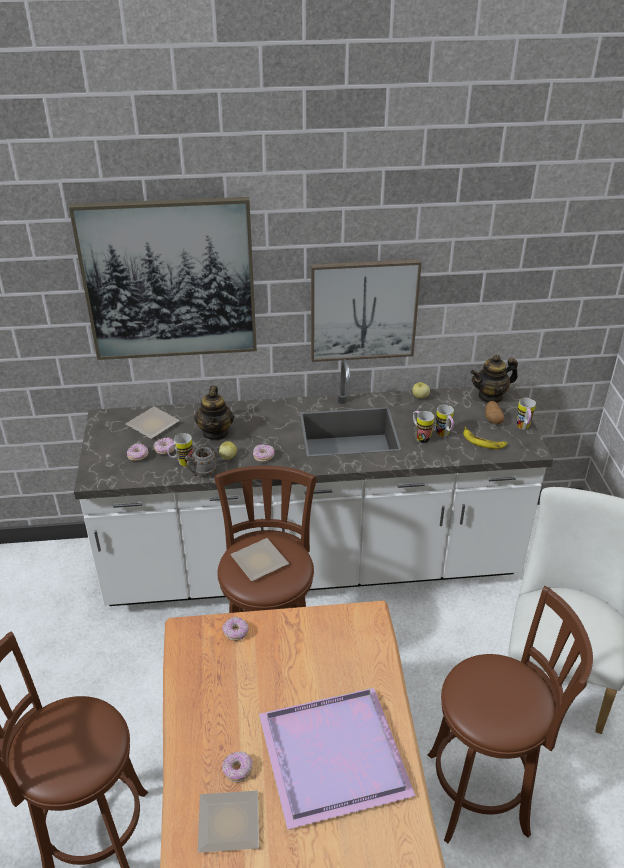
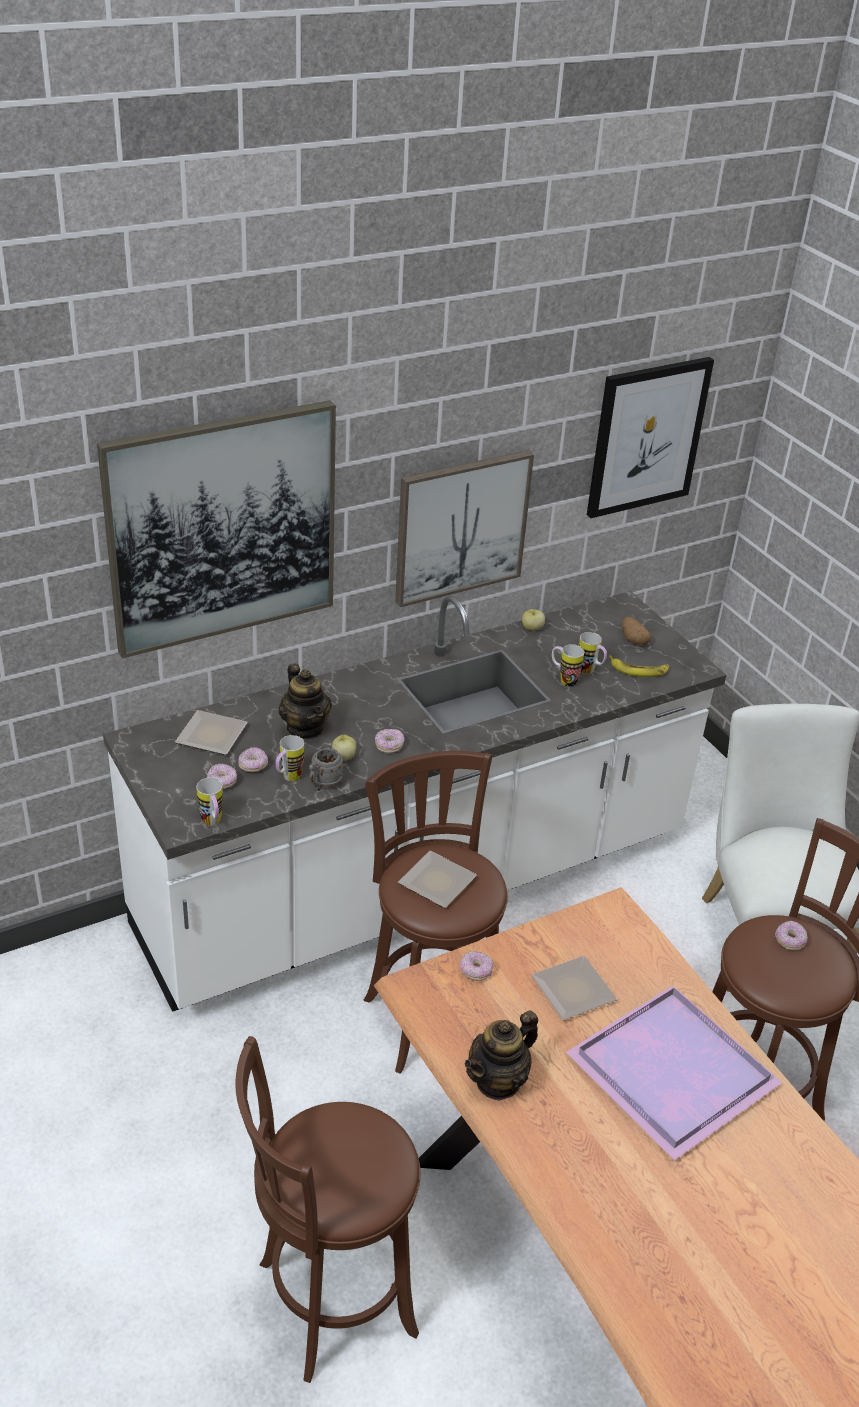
camera: 25 degrees left, 0 degrees up
(231, 825) = (608, 1178): plate -> plate (576, 992)
(237, 770) = (578, 1120): donut -> donut (789, 941)
(490, 396) = (614, 612): teapot -> teapot (498, 1081)
(523, 428) = (673, 644): mug -> mug (213, 823)
(528, 263) = (647, 437): none -> picture

